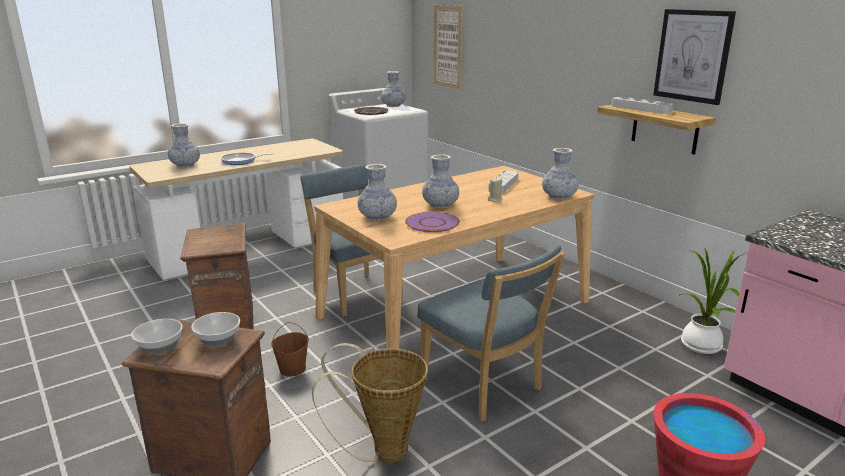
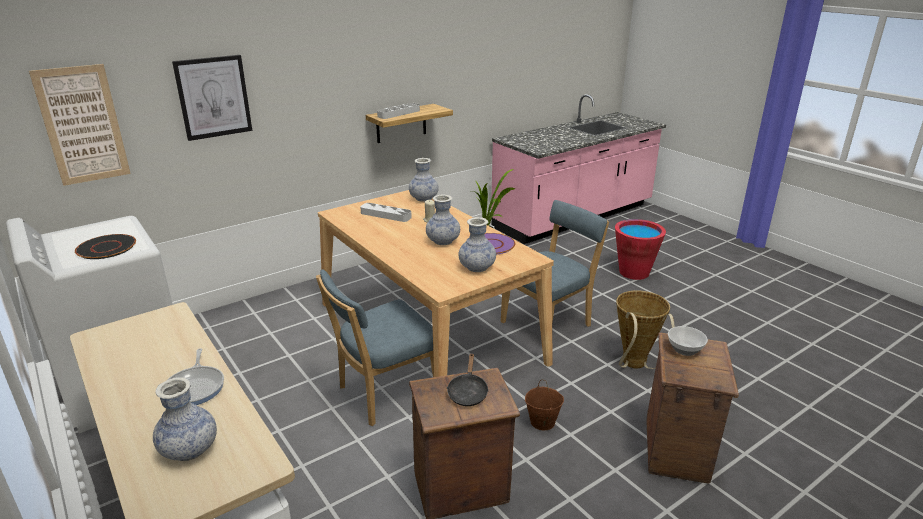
camera: 90 degrees left, 5 degrees up
(159, 348) = (711, 376): bowl -> none
(217, 239) = (467, 392): none -> black frying pan
(393, 106) = (73, 234): vase -> none
(692, 56) = (411, 65): picture -> picture (213, 97)

